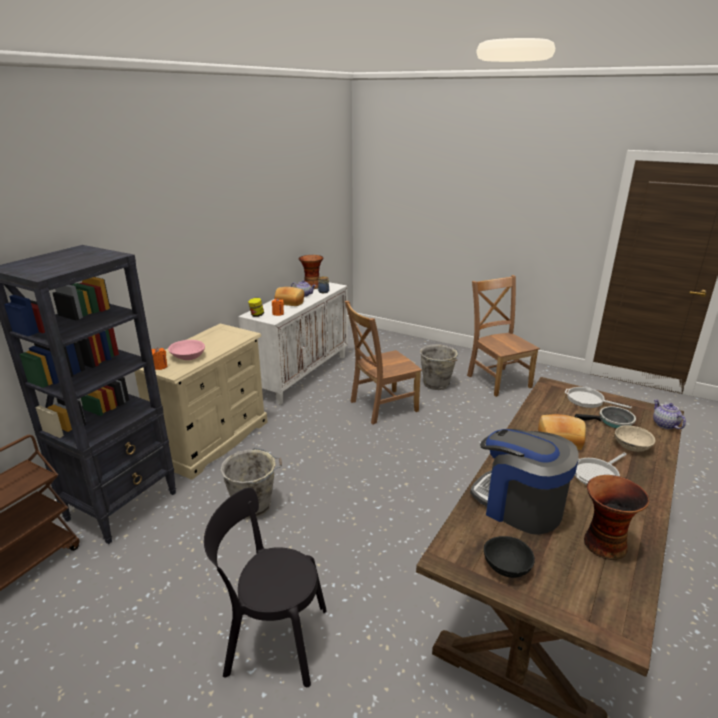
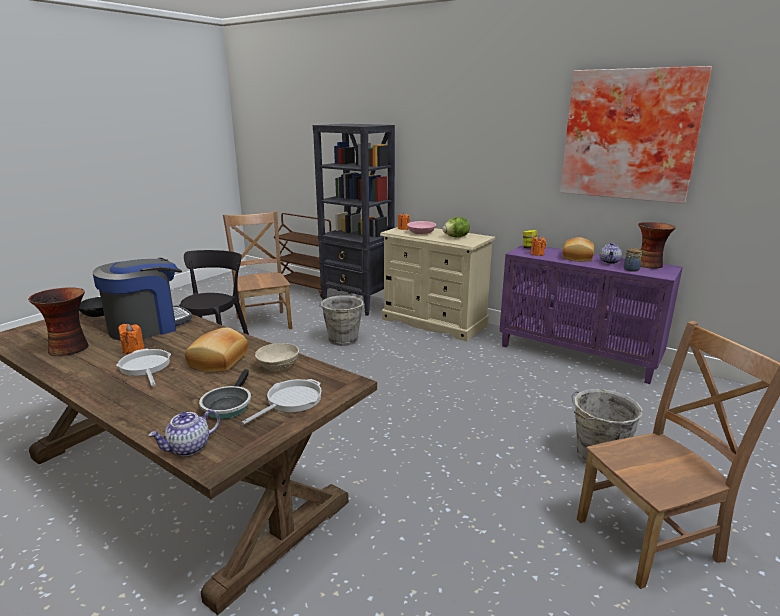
camera: 95 degrees right, 5 degrees down
(217, 339) = (456, 237): none -> lettuce
(278, 199) = (630, 135): none -> picture
(300, 374) = (578, 355): white cabinet -> purple cabinet
(381, 407) = (511, 403): brown chair -> brown chair (264, 322)
(574, 494) = (133, 350): none -> orange candle
(631, 446) = (168, 402): beige bowl -> beige bowl (279, 366)
(664, 424) = (188, 448): teapot -> teapot turned 150 degrees clockwise

